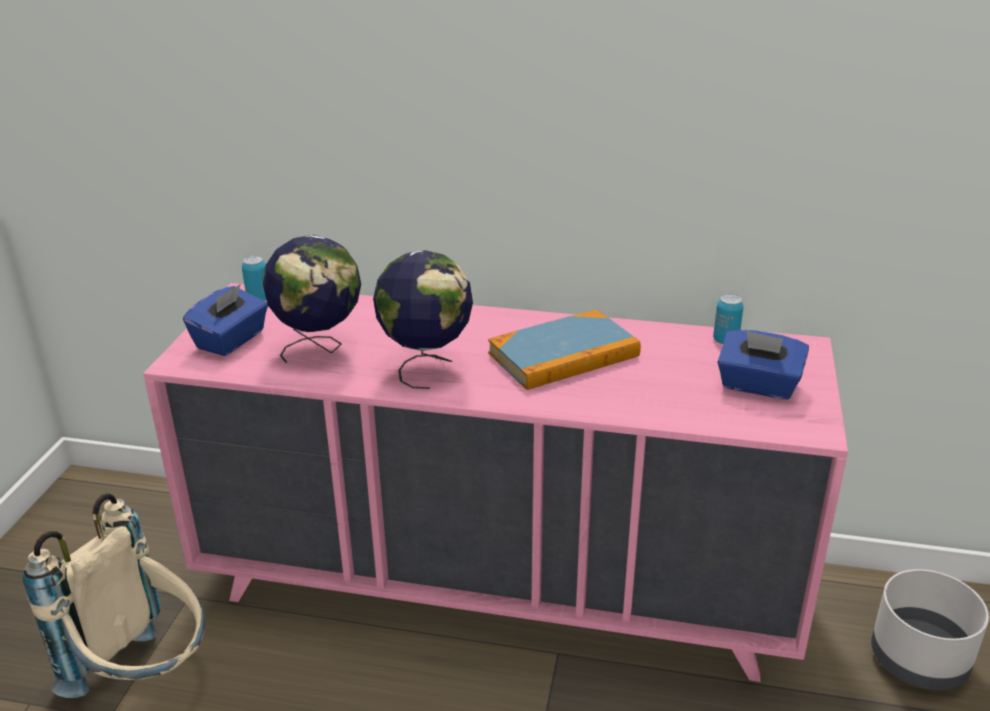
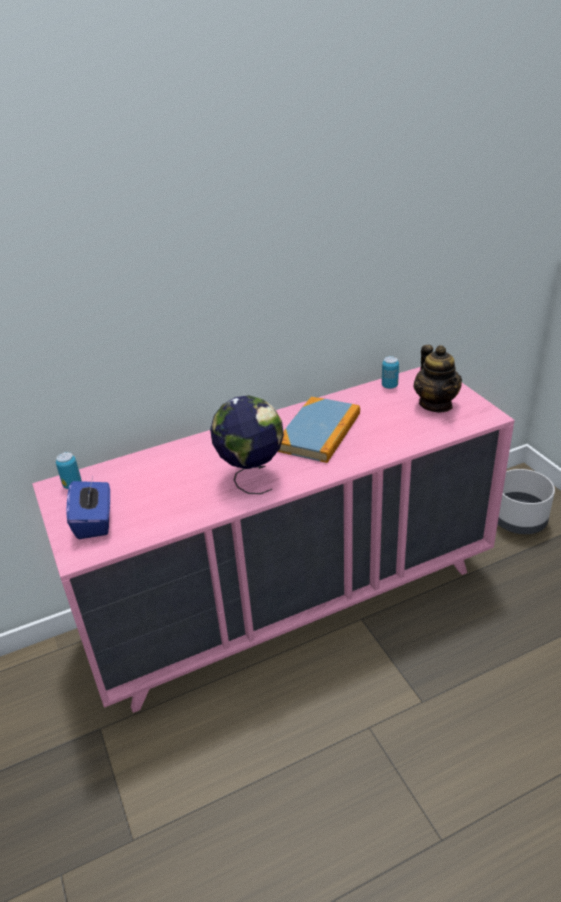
camera: 35 degrees left, 5 degrees up
(145, 677) = (128, 797): beige backpack -> none
(319, 348) = (166, 497): globe -> none
(758, 385) = (436, 404): blue tissue box -> teapot

